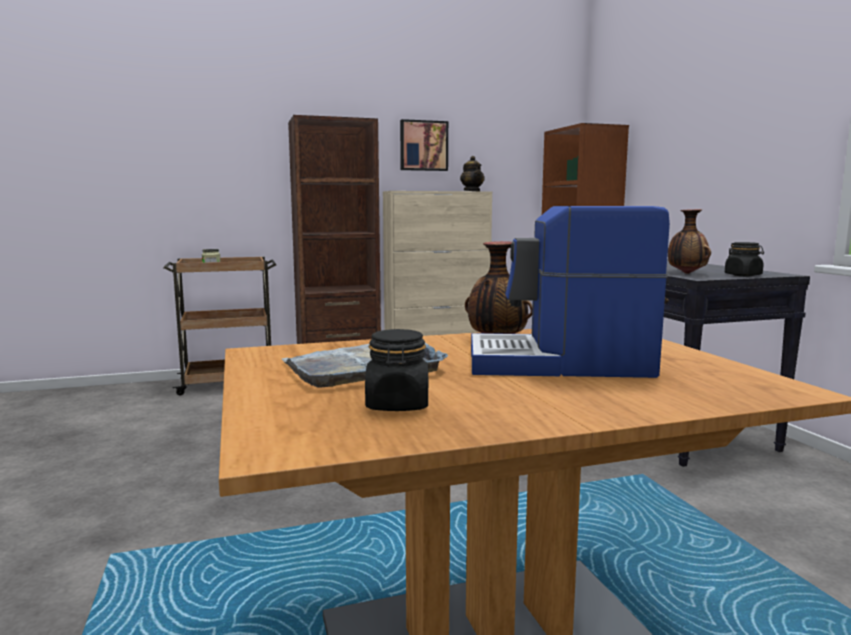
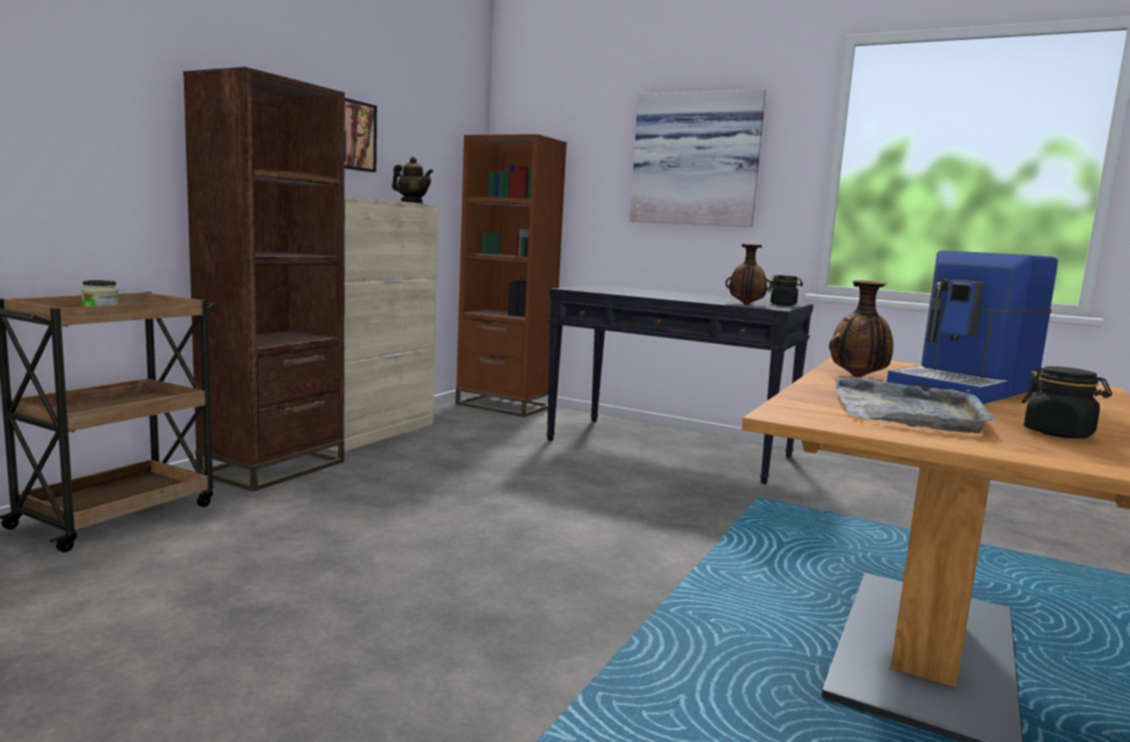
camera: 45 degrees left, 0 degrees up
(724, 124) = (696, 159): none -> picture

